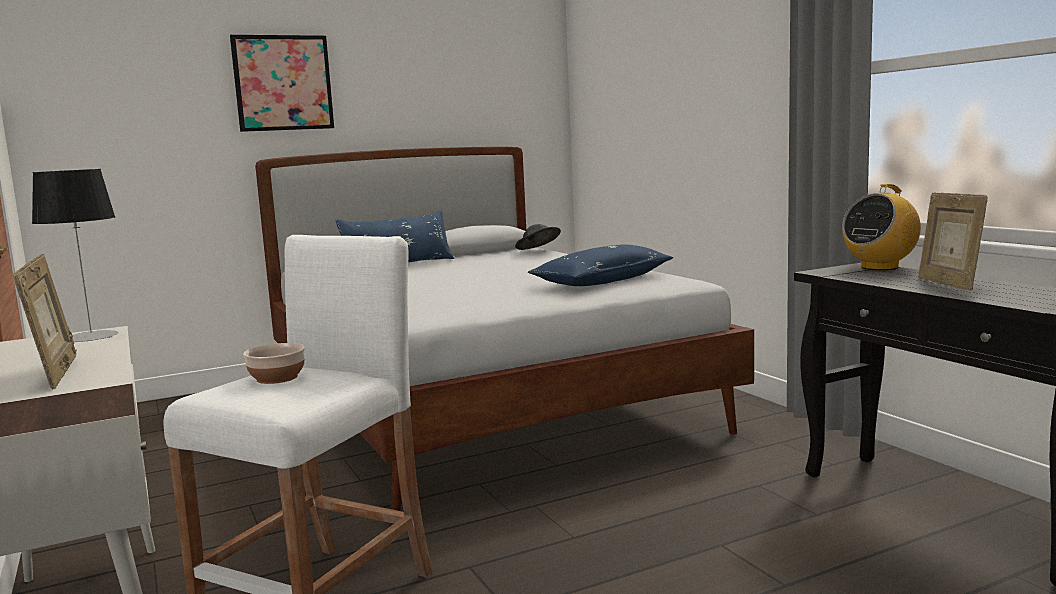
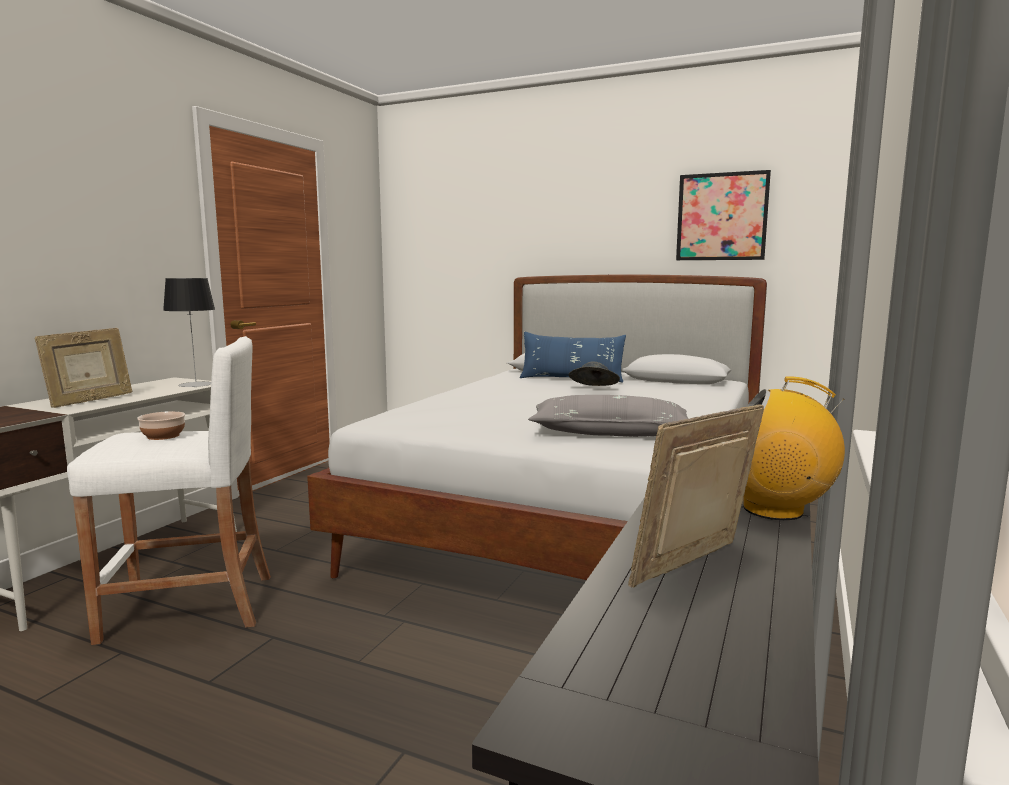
camera: 50 degrees right, 0 degrees up
(283, 83) = (548, 215): picture -> picture (722, 217)
(538, 250) = (709, 390): grey hat -> grey hat (593, 389)
(603, 281) = (610, 432): blue pillow -> grey pillow

